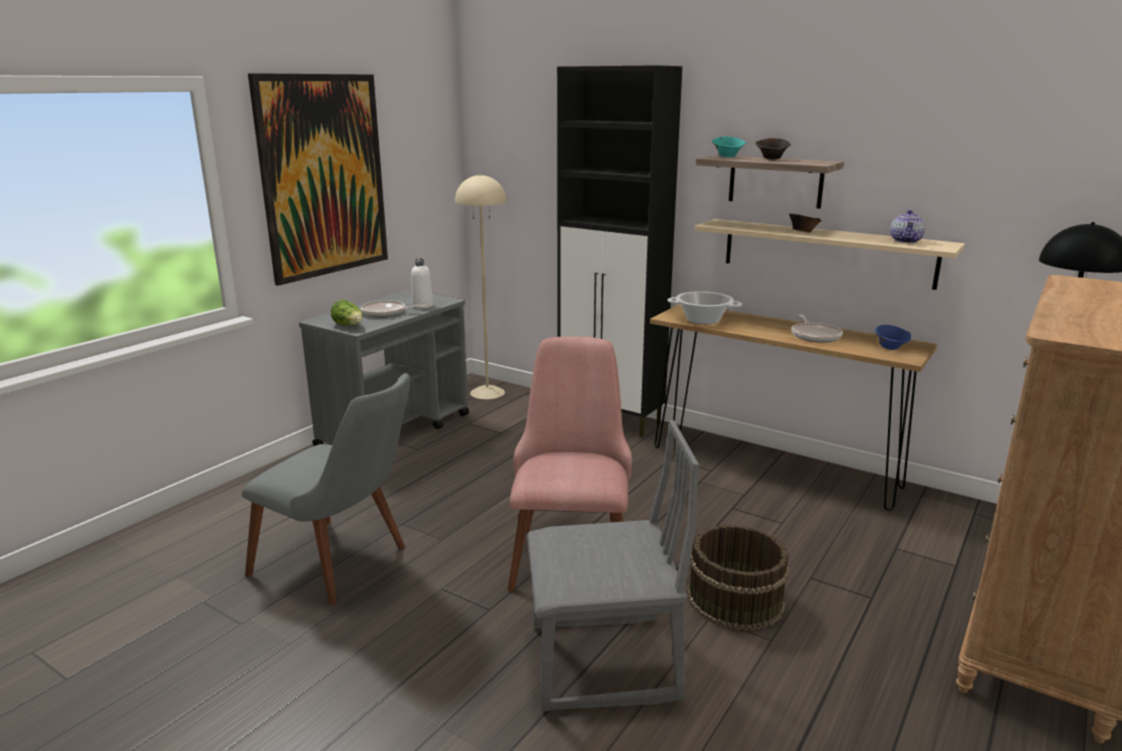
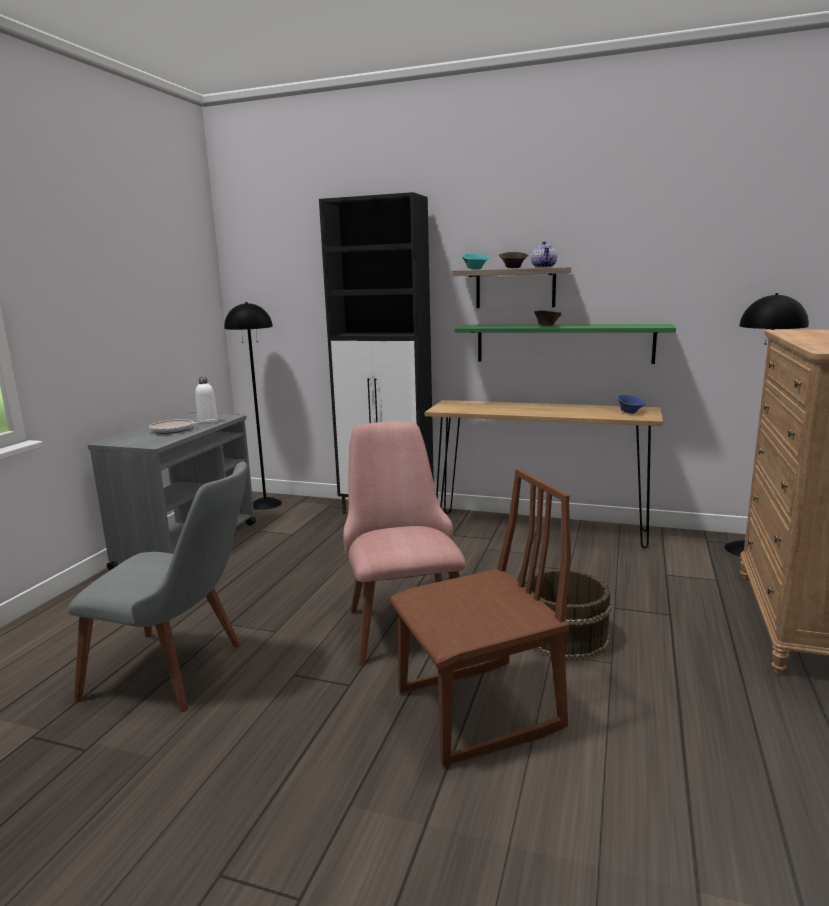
camera: 15 degrees left, 5 degrees down
(324, 176) = (102, 302): picture -> none
(349, 325) = (143, 442): lettuce -> none
(487, 392) = (265, 504): beige floor lamp -> black floor lamp
(604, 663) = (479, 711): grey chair -> brown chair
(703, 320) = (470, 409): cooking pot -> none
(815, 336) = (567, 410): frying pan -> none
(826, 252) = (563, 343): beige shelf -> green shelf
(906, 241) = (631, 325): teapot -> teapot (544, 267)

